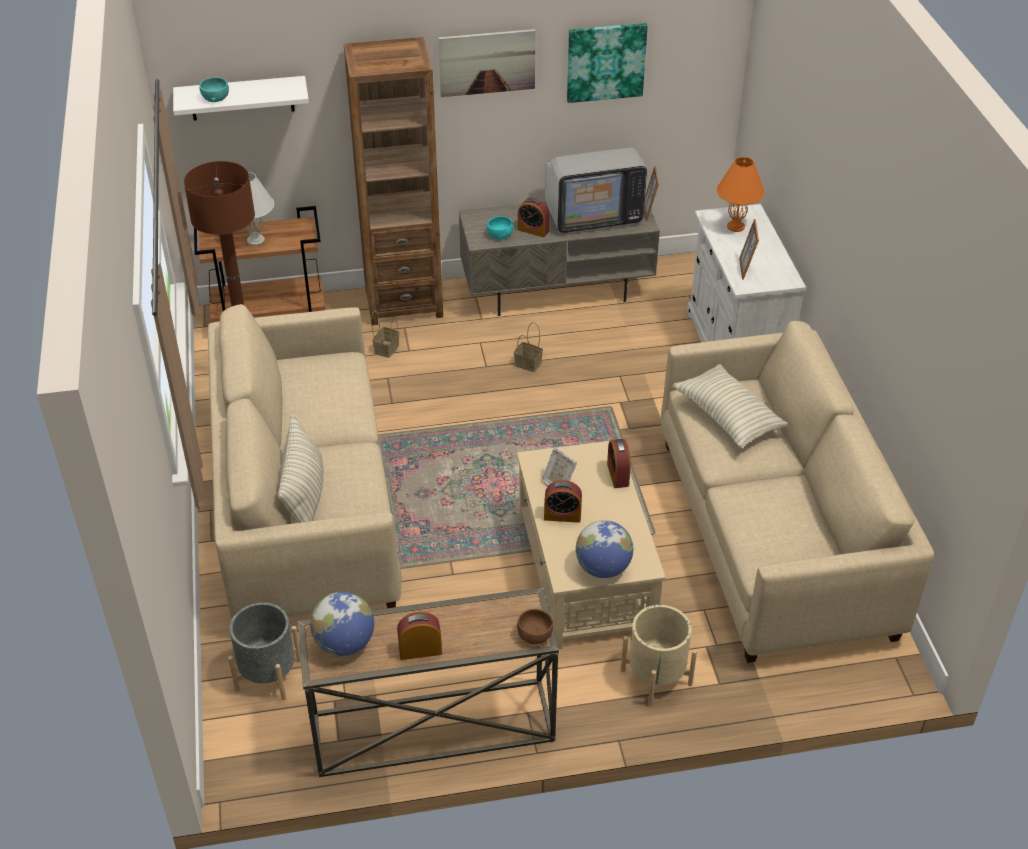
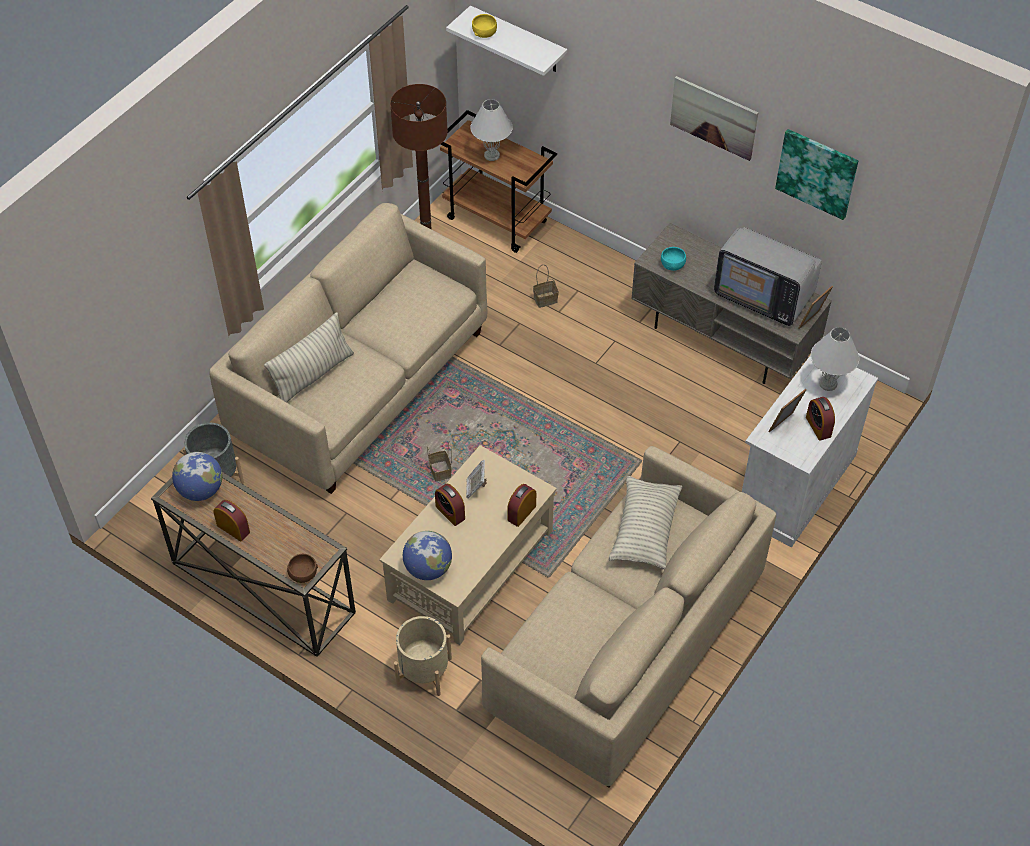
camera: 45 degrees right, 10 degrees up
(215, 98) = (484, 33): turquoise bowl -> yellow bowl
(403, 302) = (601, 269): brown bookcase -> none
(529, 364) = (627, 383): basket -> basket (441, 472)
(533, 230) = (701, 277): alarm clock -> alarm clock (818, 427)
(736, 227) = (828, 384): orange table lamp -> white table lamp

